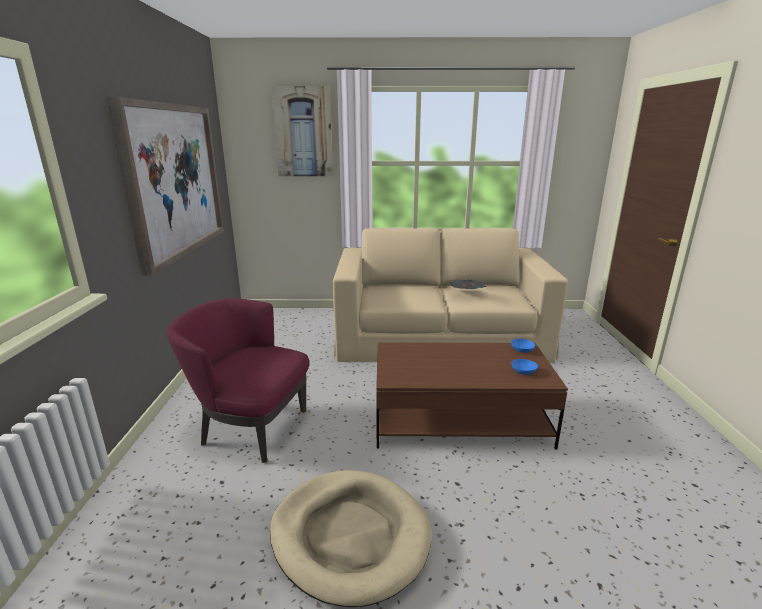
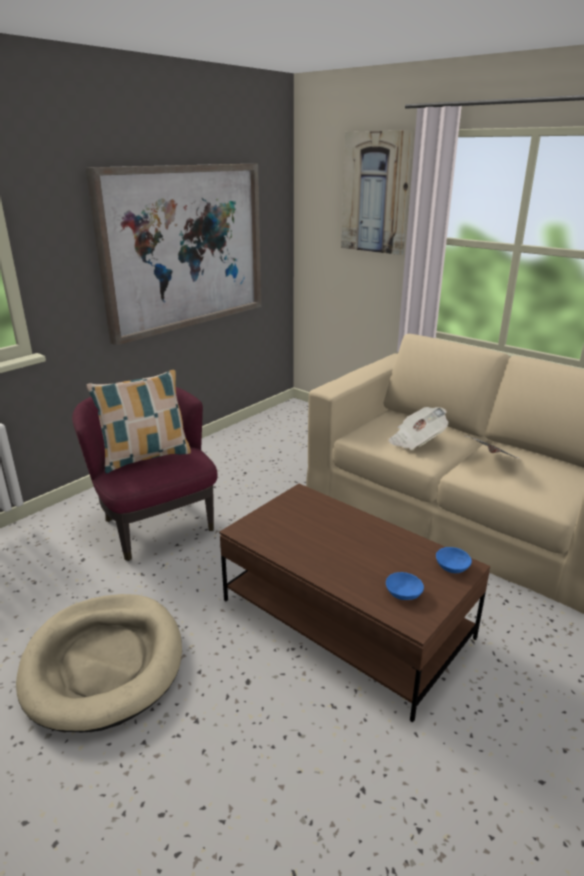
camera: 40 degrees right, 5 degrees up
(244, 364) = (145, 457): none -> pillow
(413, 296) = (416, 441): none -> newspaper

